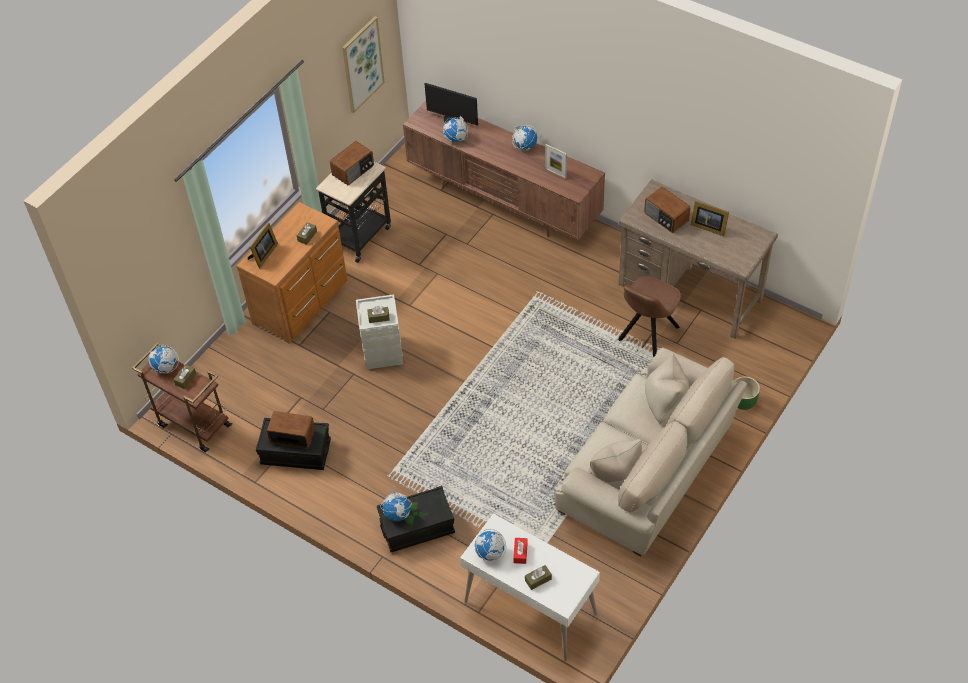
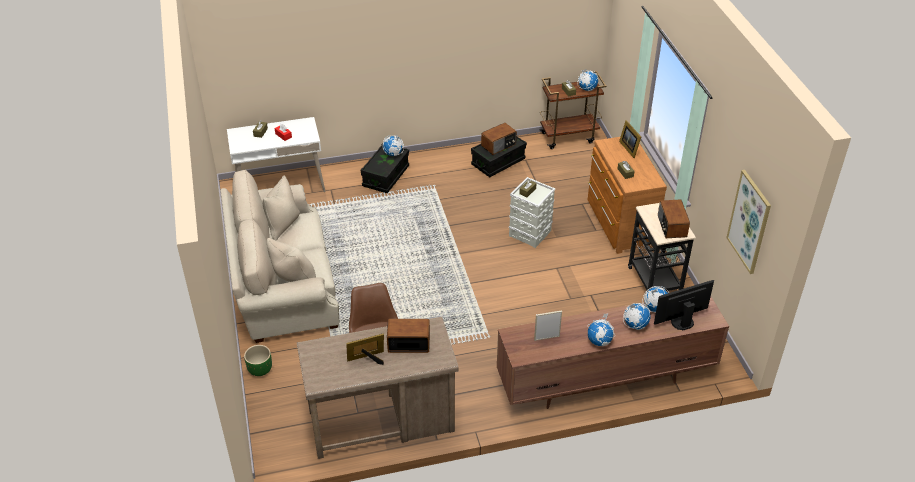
camera: 130 degrees right, 10 degrees down
(490, 553) = (299, 126): globe -> globe (635, 325)

